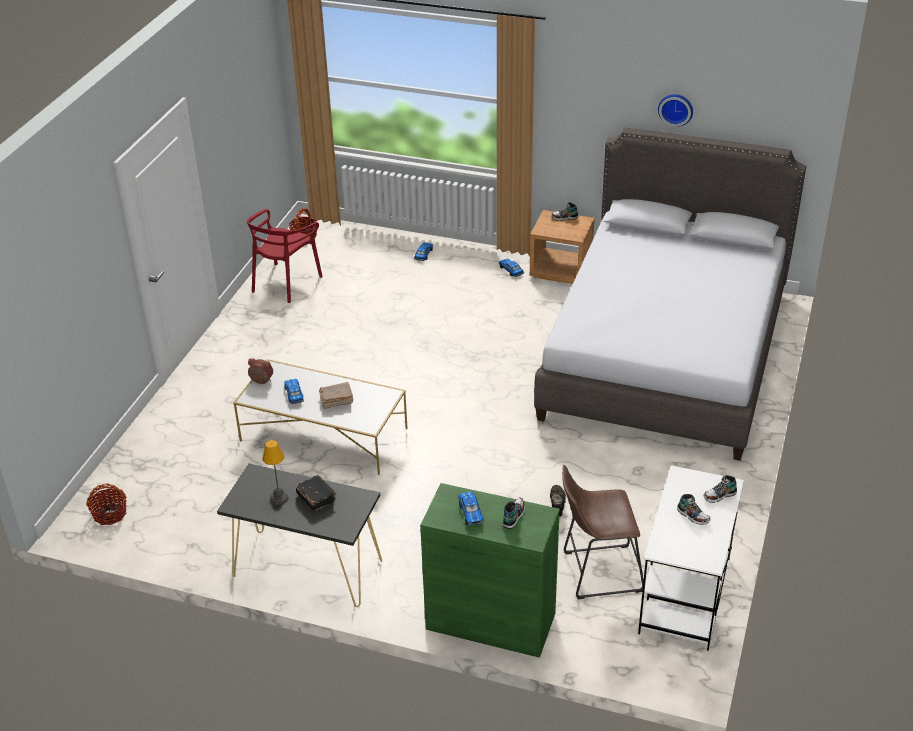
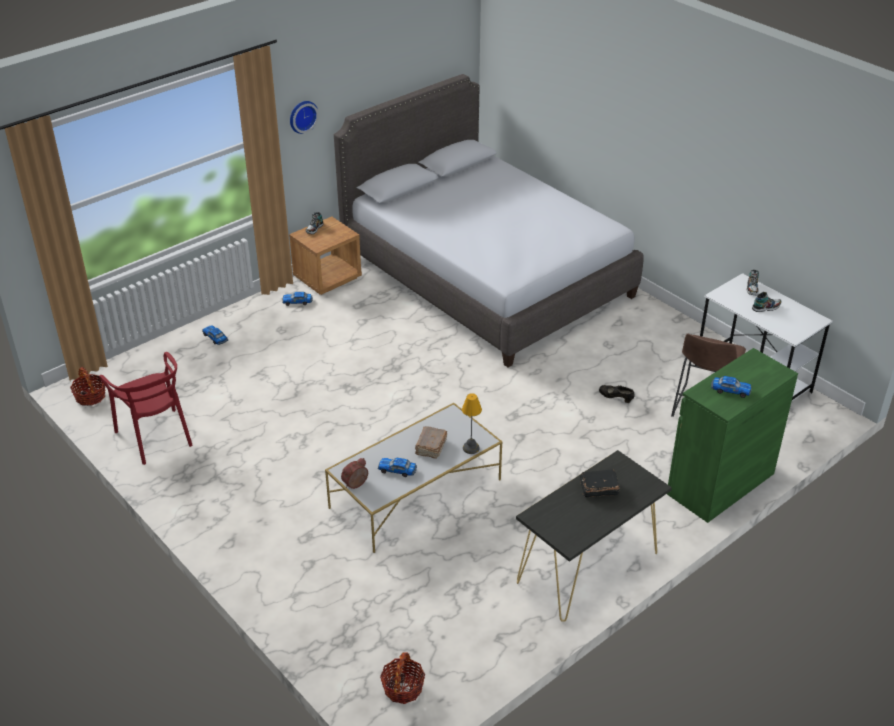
camera: 60 degrees left, 0 degrees up
(279, 499) = (582, 512): table lamp -> table lamp (471, 448)
(513, 516) = (748, 371): shoe -> none
(676, 109) = (380, 80): wall clock -> wall clock (302, 116)

